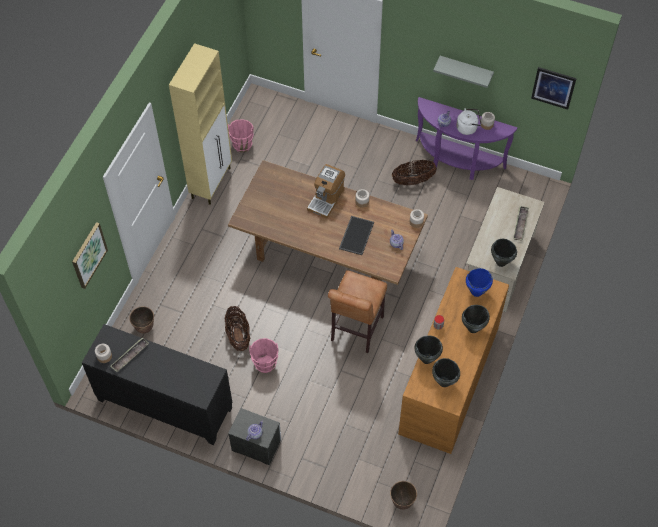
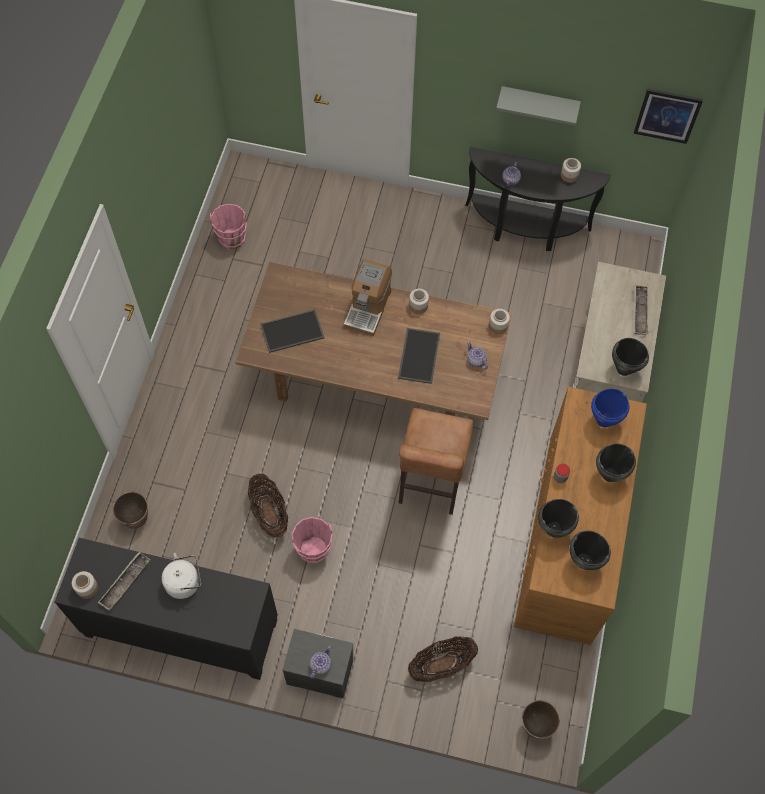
camera: 10 degrees left, 5 degrees up
(88, 255) = (41, 444): picture -> none
(211, 182) = (198, 297): beige cabinet -> none
(270, 209) = (292, 332): none -> tray
(413, 180) = (471, 261): basket -> basket (441, 665)
(457, 162) = (525, 229): purple console table -> black console table
(468, 127) = (544, 183): white kettle -> white kettle (185, 582)

